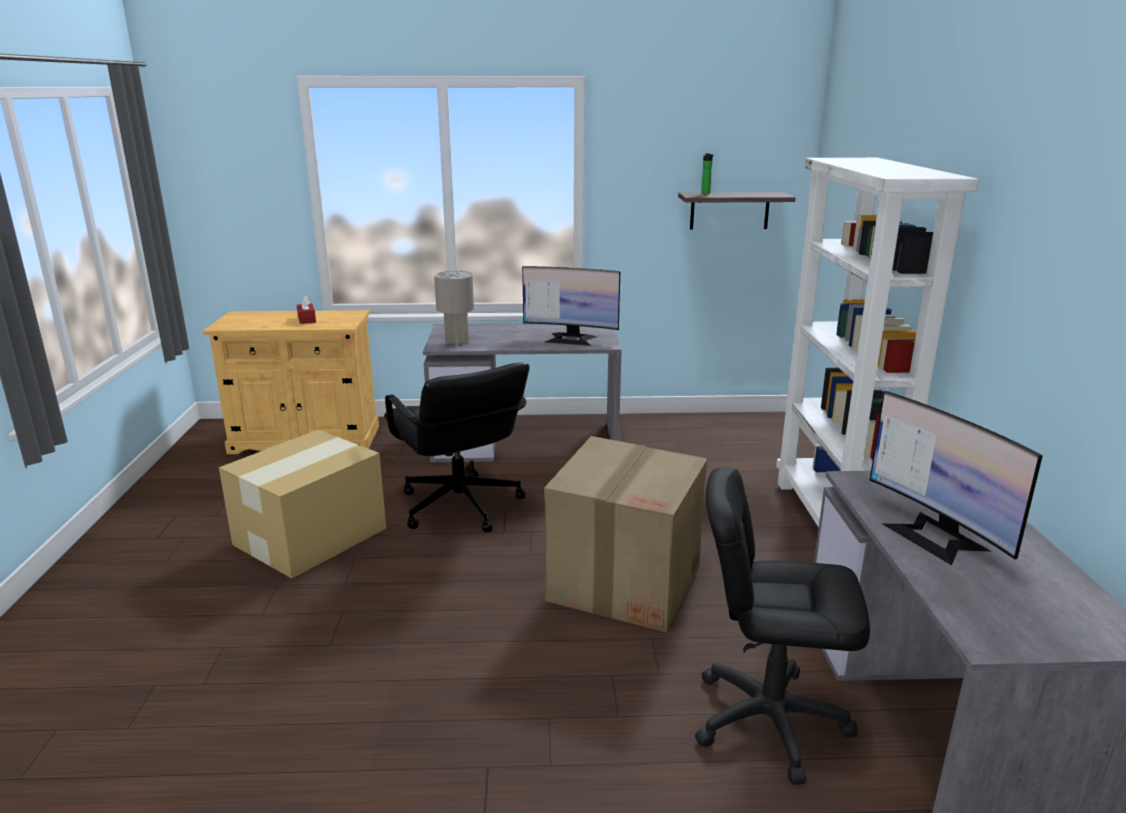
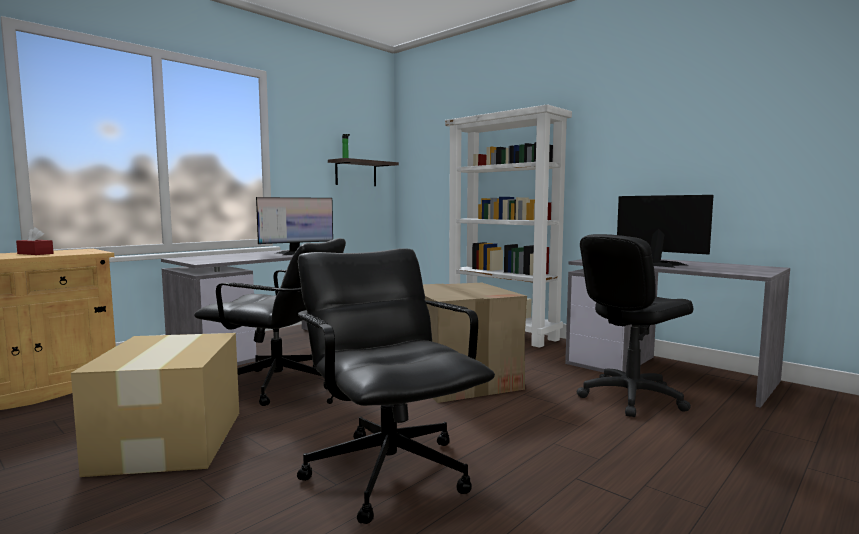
camera: 45 degrees left, 15 degrees down
(377, 656) = (389, 471): none -> black office chair
(457, 342) = (213, 260): grey table lamp -> none
(935, 537) = (658, 264): monitor -> monitor turned 150 degrees counterclockwise

